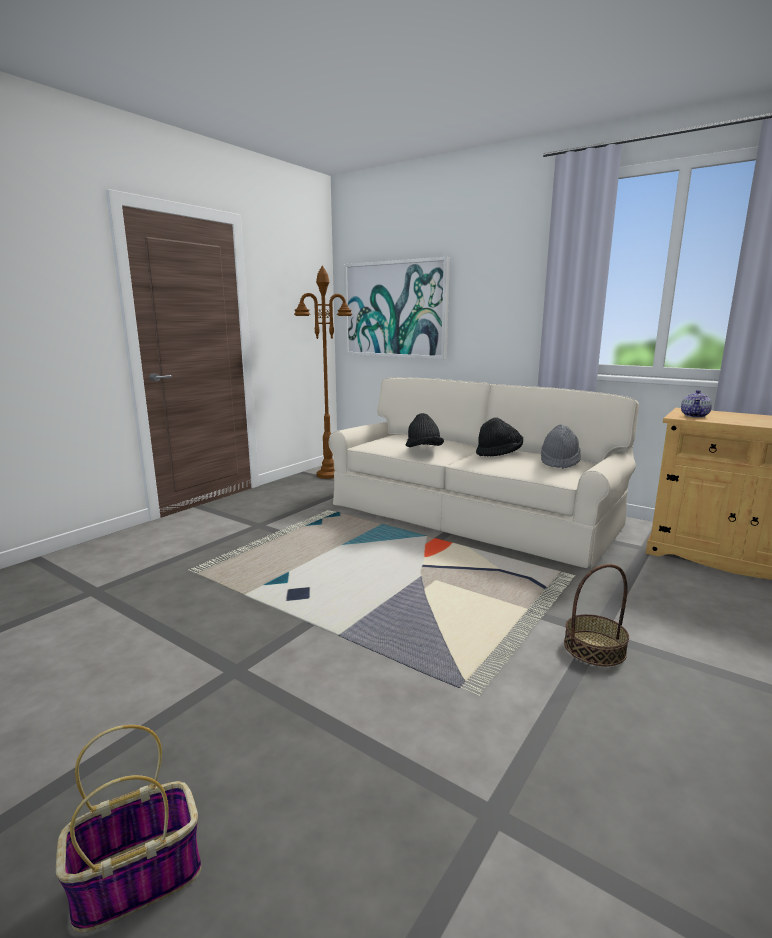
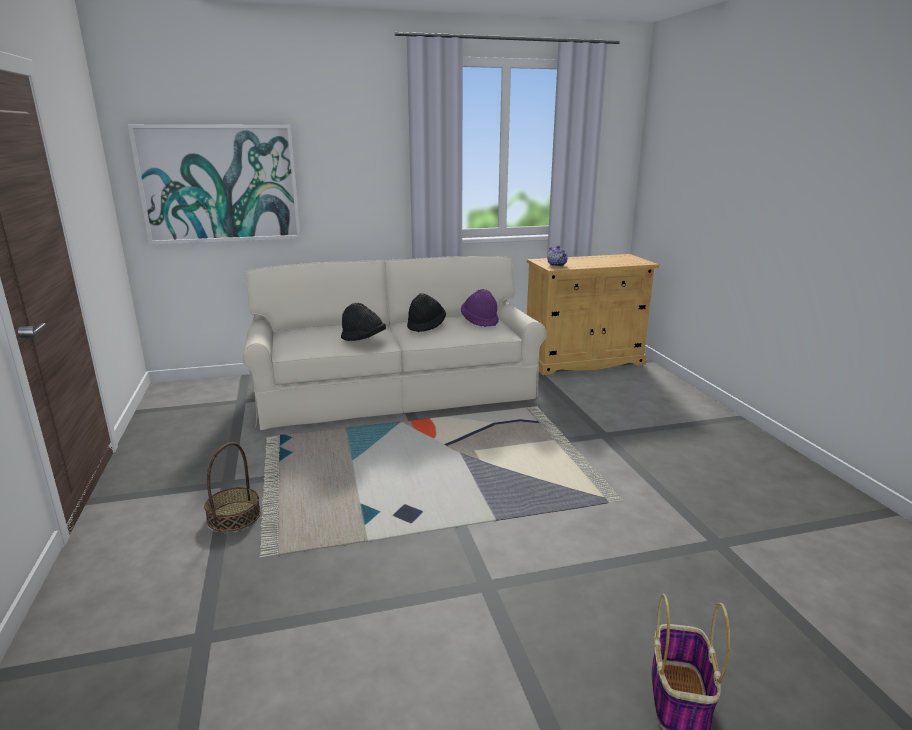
camera: 50 degrees left, 5 degrees up
(329, 475) = (180, 403): brown floor lamp -> none
(559, 462) = (480, 321): grey hat -> purple hat
(594, 648) = (616, 443): basket -> basket (234, 516)

